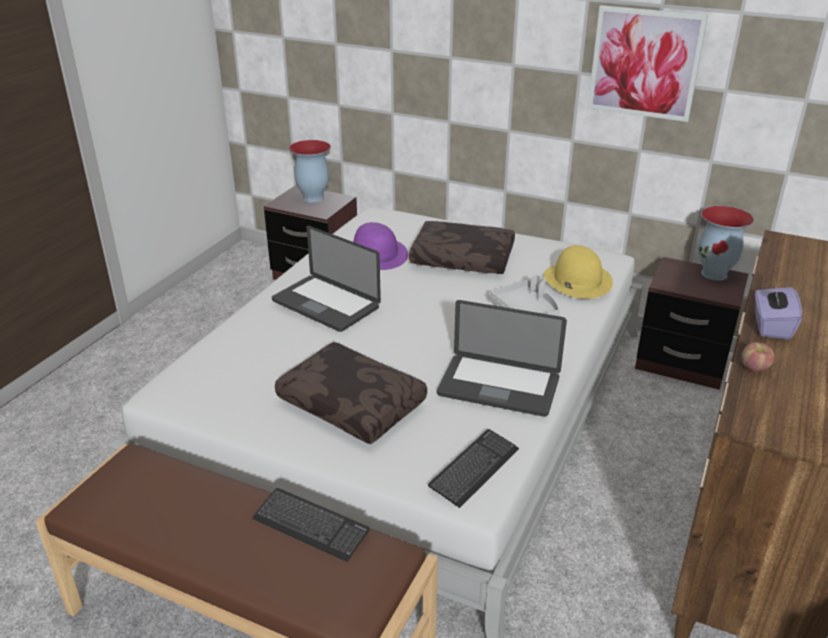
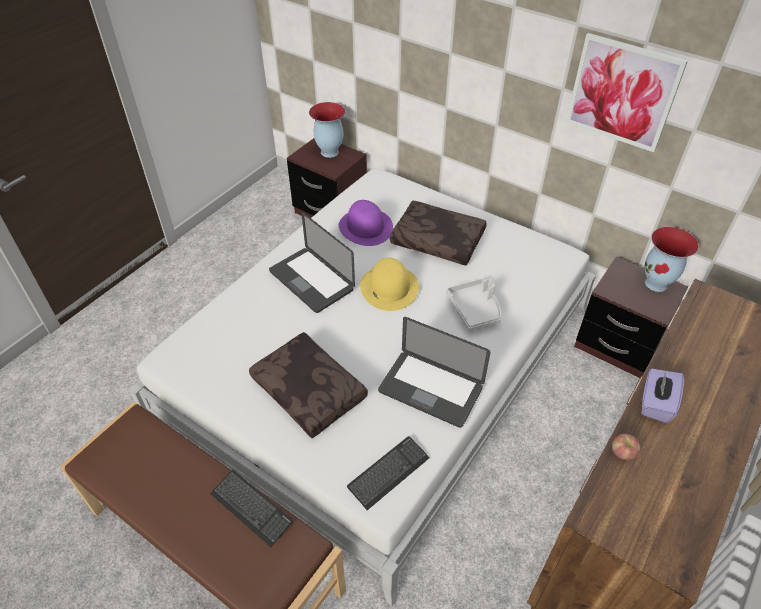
camera: 10 degrees right, 15 degrees up
(577, 280) = (529, 279): yellow hat -> yellow hat (389, 287)

